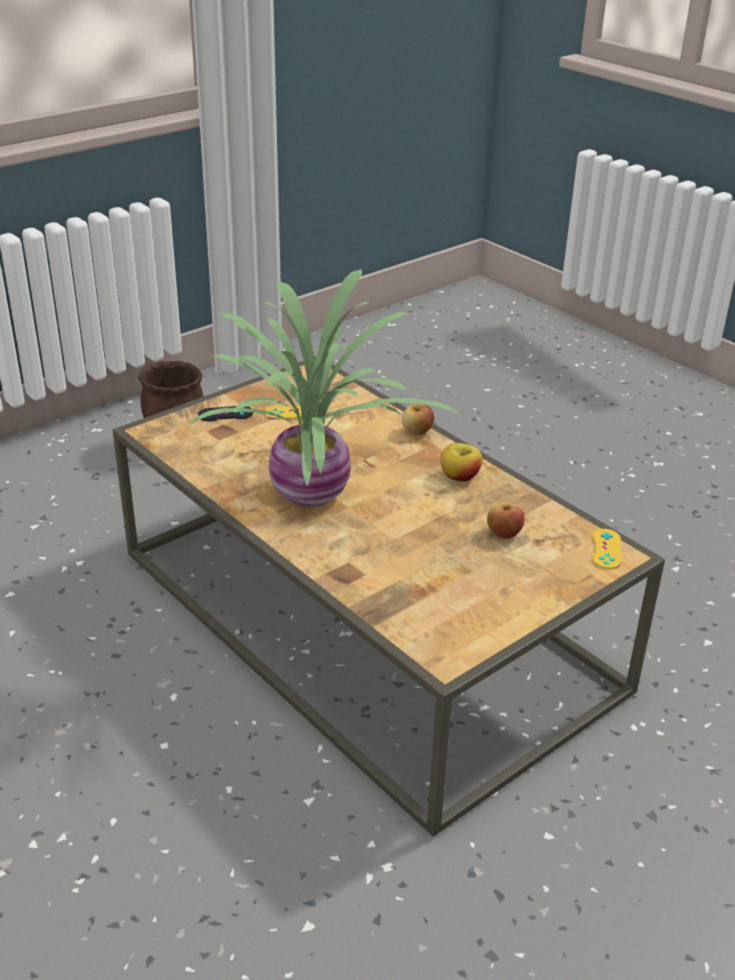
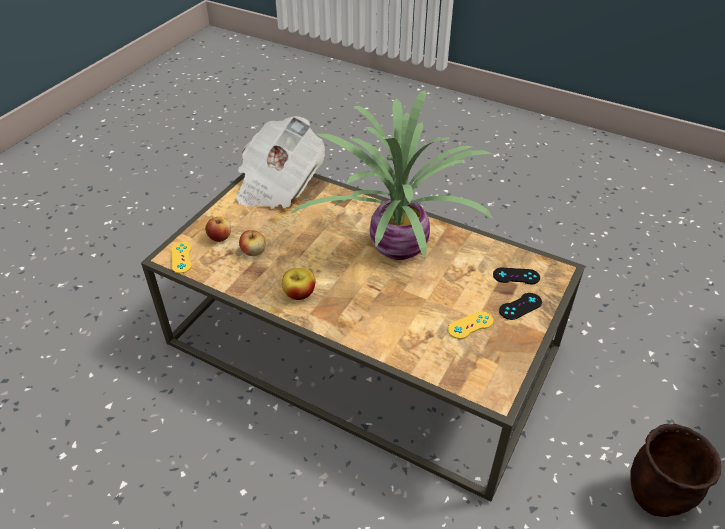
camera: 160 degrees right, 10 degrees up
(200, 436) = (516, 276): none -> black game controller
(417, 432) = (353, 334): apple -> apple (220, 237)
(435, 625) = (278, 184): none -> newspaper

